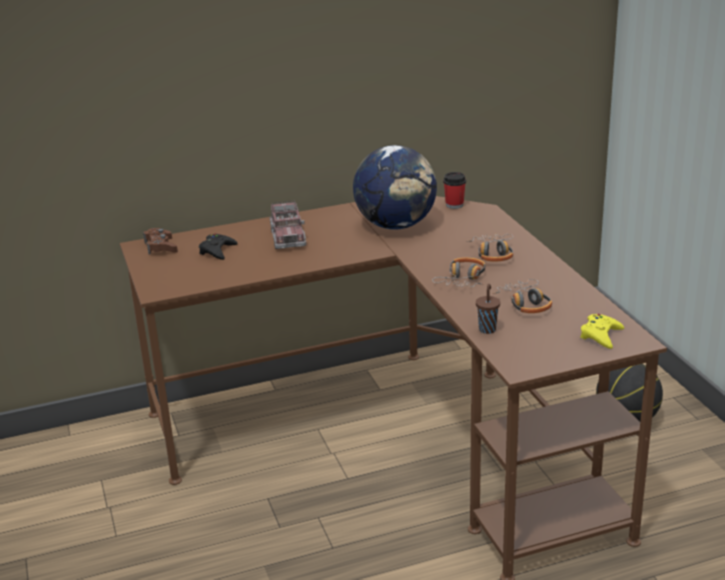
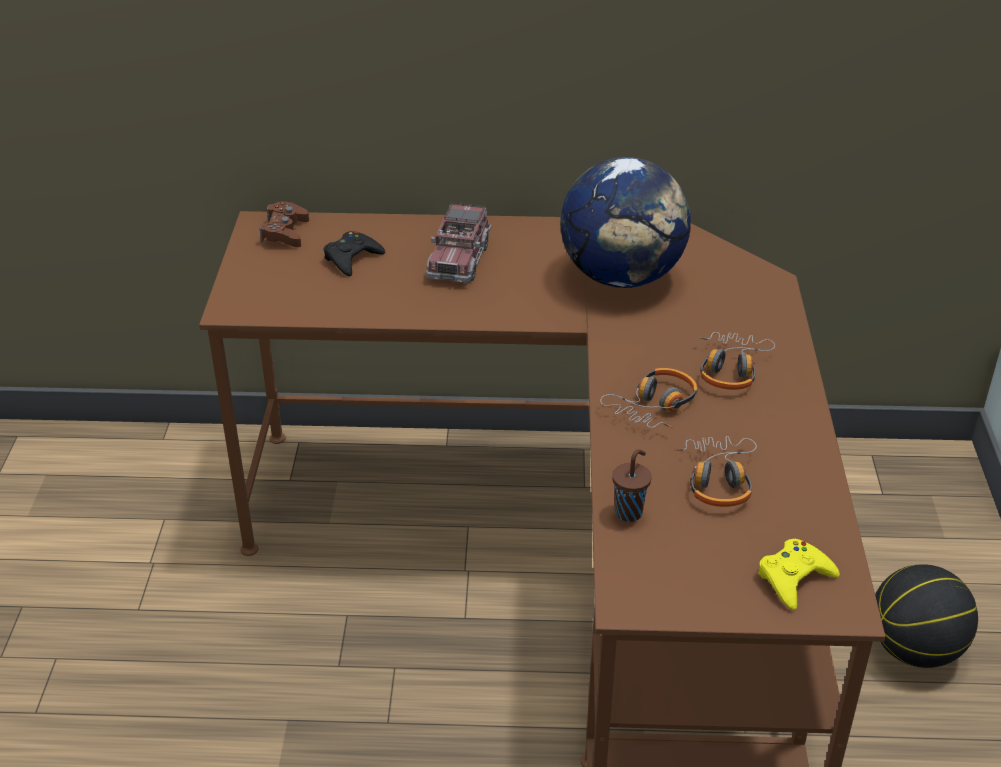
camera: 20 degrees right, 10 degrees up
(454, 205) = (731, 260): cup -> none

